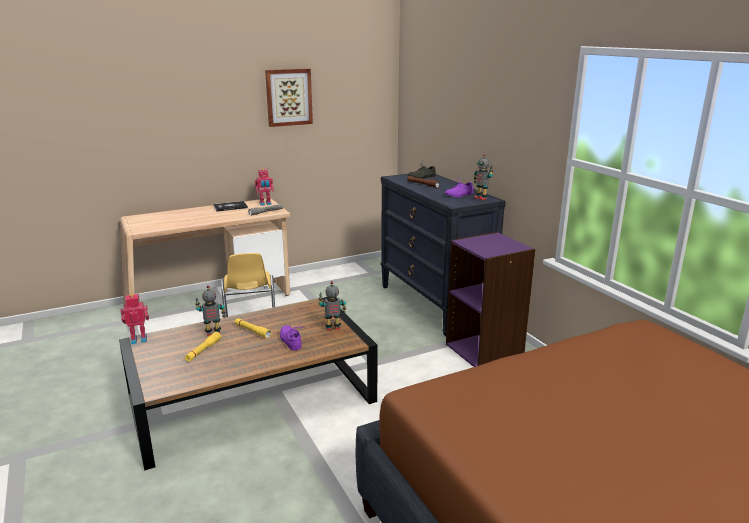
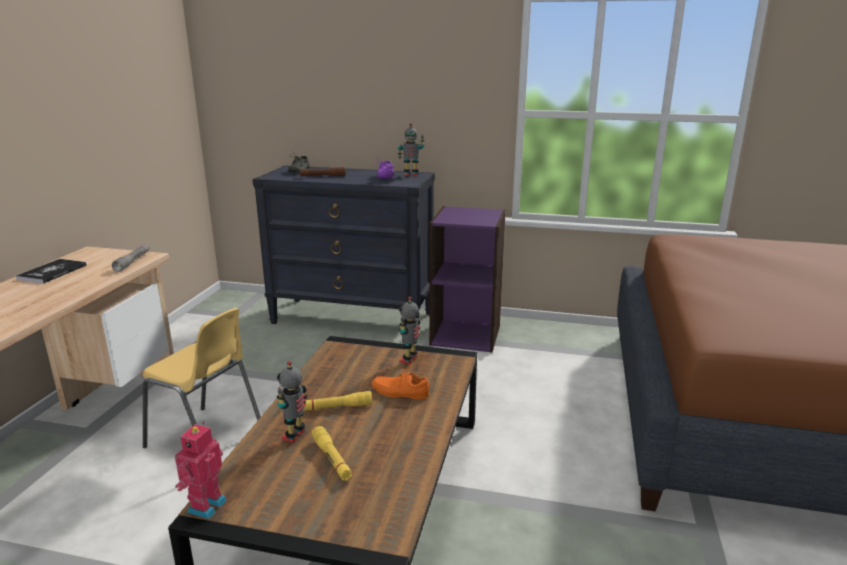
camera: 50 degrees left, 0 degrees up
(265, 204) = (101, 254): toy robot -> none
(288, 97) = (79, 81): picture -> none
(292, 341) = (401, 391): purple shoe -> orange shoe

